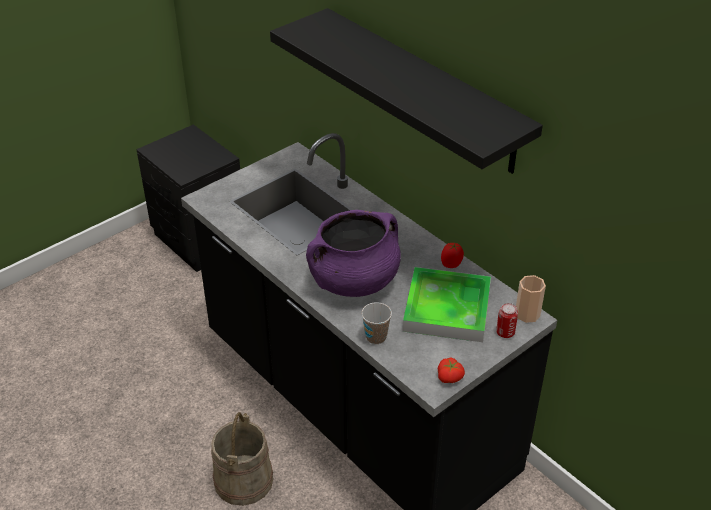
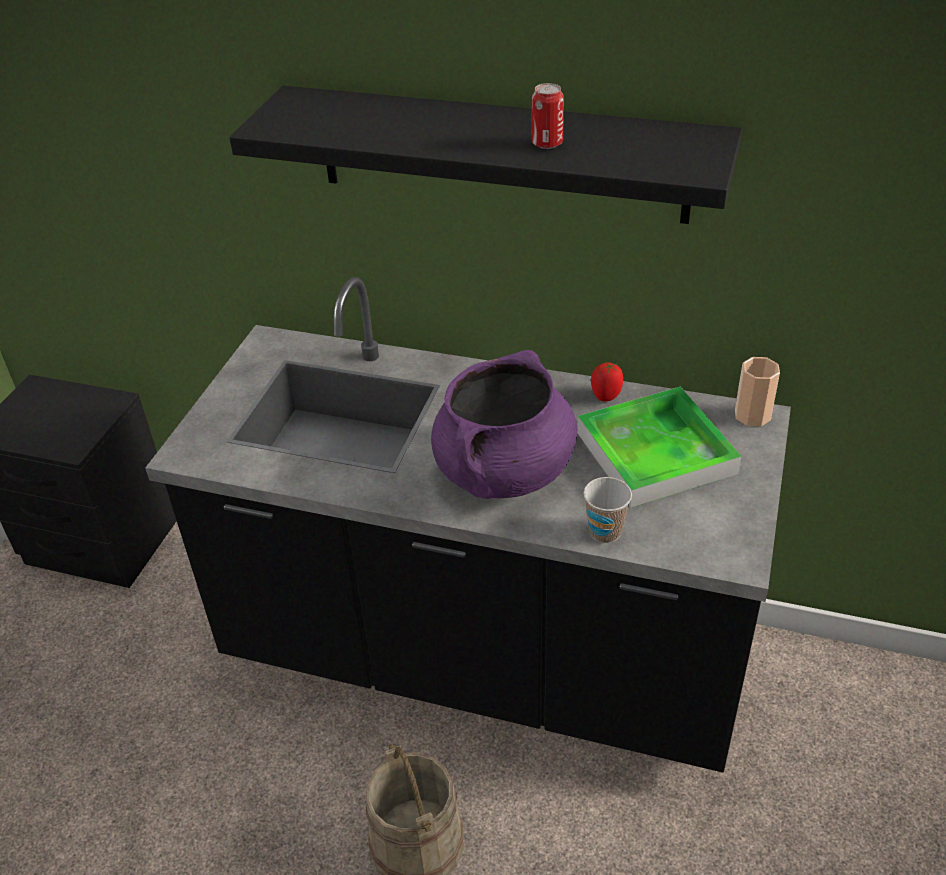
camera: 30 degrees left, 0 degrees up
(450, 377) = (746, 537): tomato -> none
(505, 332) = (751, 449): can -> can (547, 143)

